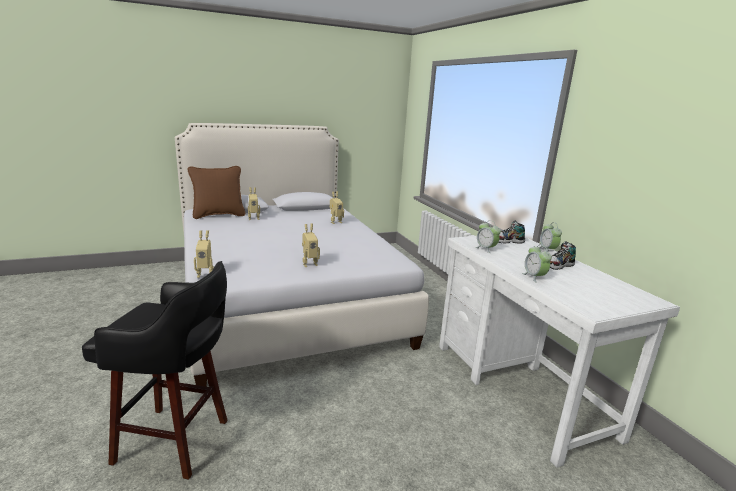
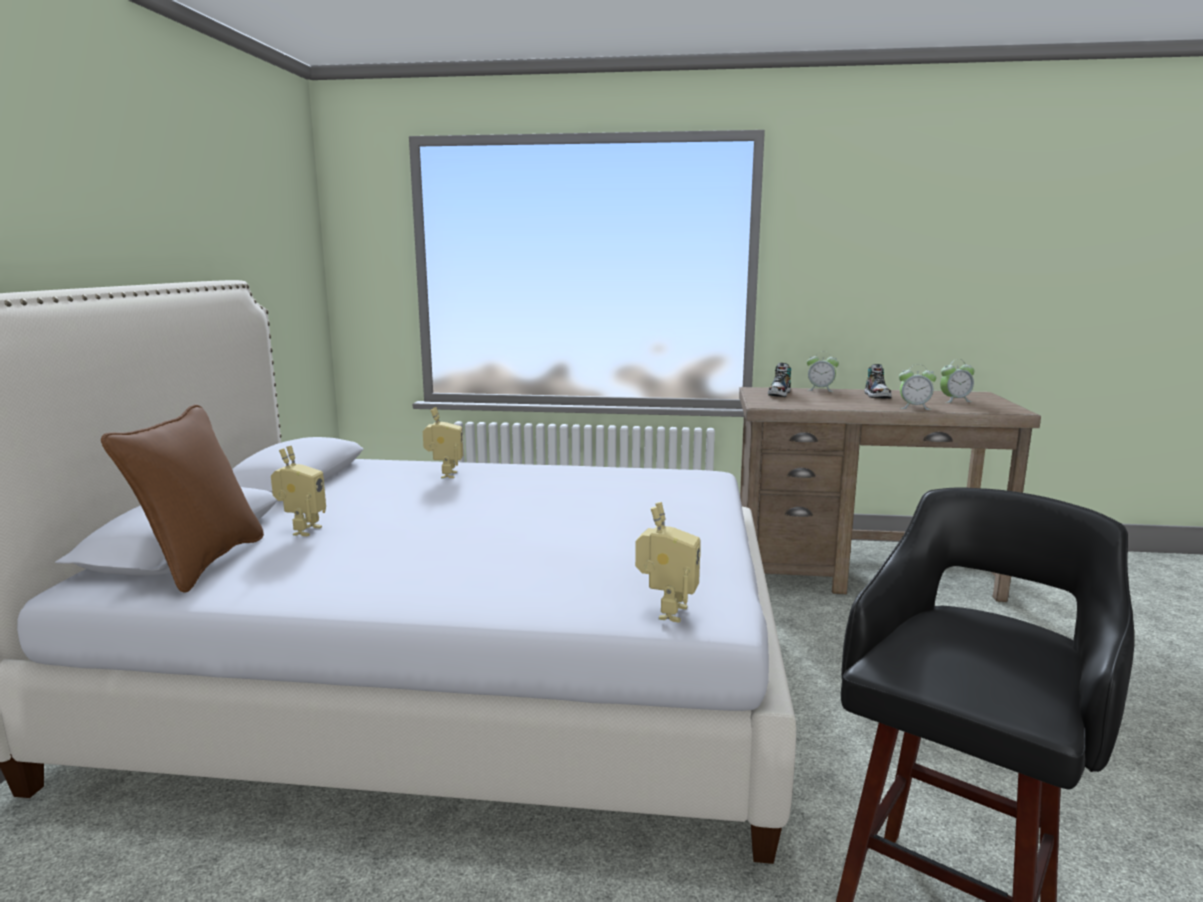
camera: 60 degrees left, 5 degrees down
(309, 264) = (668, 524): toy robot -> none
(486, 249) = (807, 404): alarm clock -> alarm clock (954, 400)
(521, 388) = (861, 572): white desk -> brown desk

